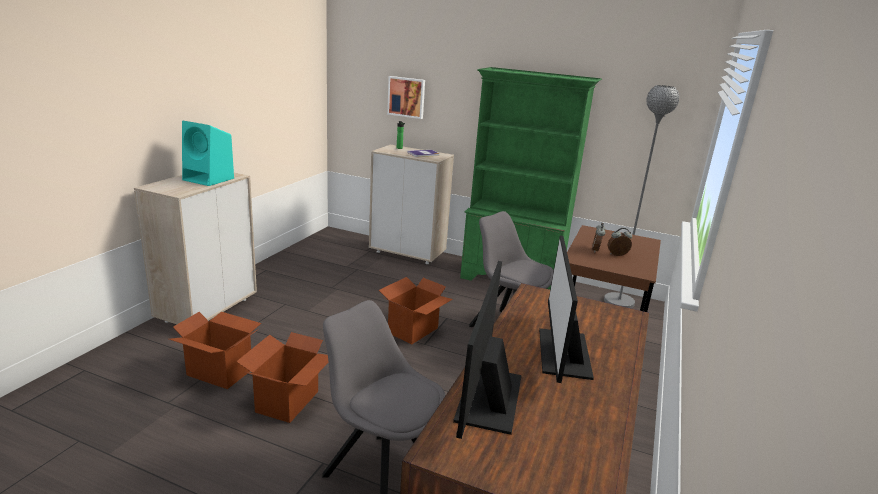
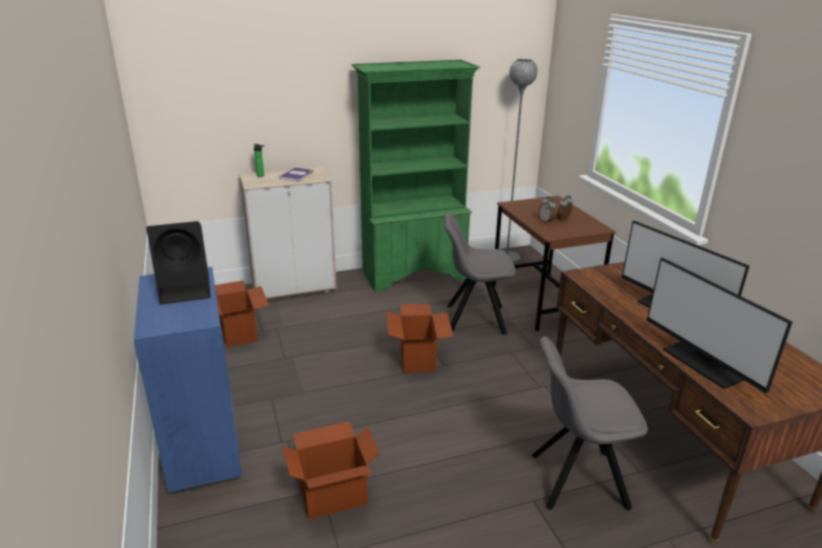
camera: 40 degrees left, 5 degrees up
(208, 309) = (203, 449): beige cabinet -> blue cabinet
(210, 179) = (187, 290): turquoise speaker -> black speaker
(288, 401) = (432, 477): cardboard box -> cardboard box (239, 333)
(406, 97) = (250, 113): picture -> none

